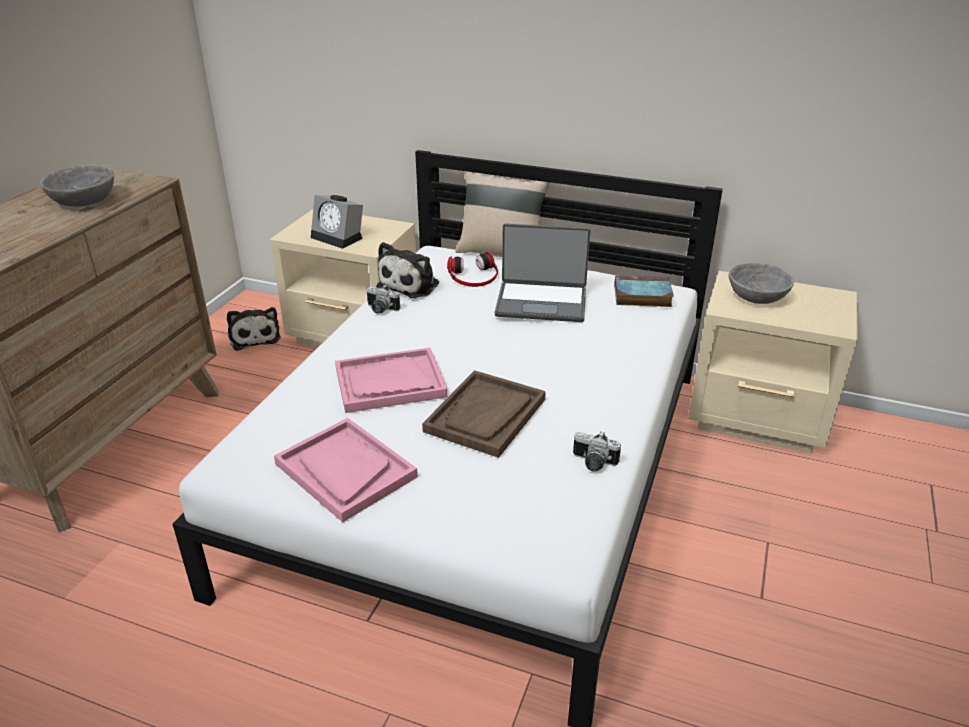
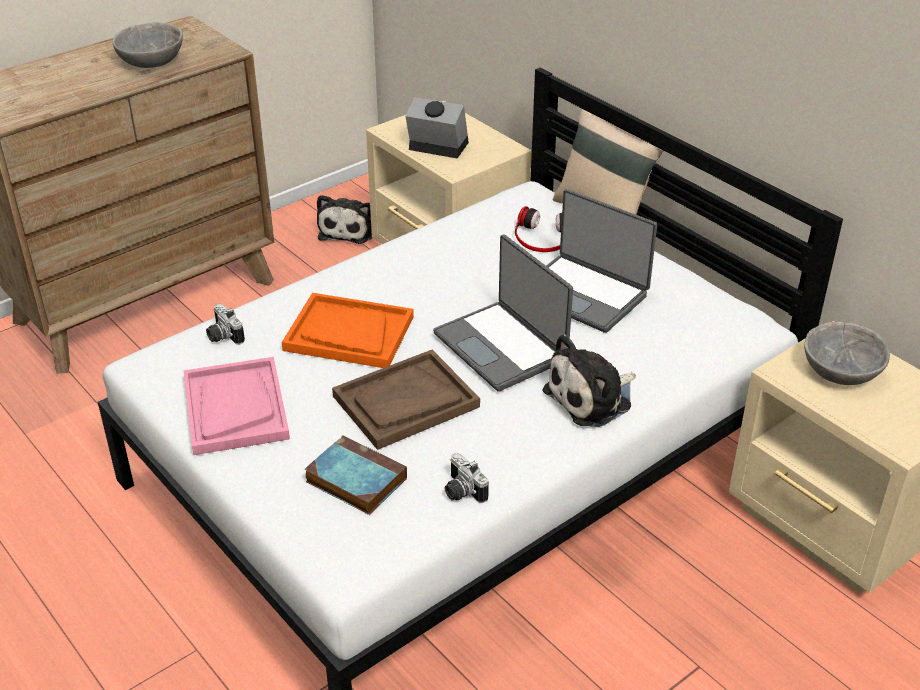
camera: 30 degrees right, 5 degrees up
(339, 237) = (435, 147): alarm clock -> alarm clock turned 135 degrees clockwise
(380, 310) = (411, 248): camera -> camera (222, 336)
(389, 383) = (348, 334): pink tray -> orange tray
(411, 284) = (469, 227): plush toy -> plush toy (592, 398)
(519, 353) = (502, 346): none -> laptop
(641, 296) = (708, 323): book -> book (354, 480)

